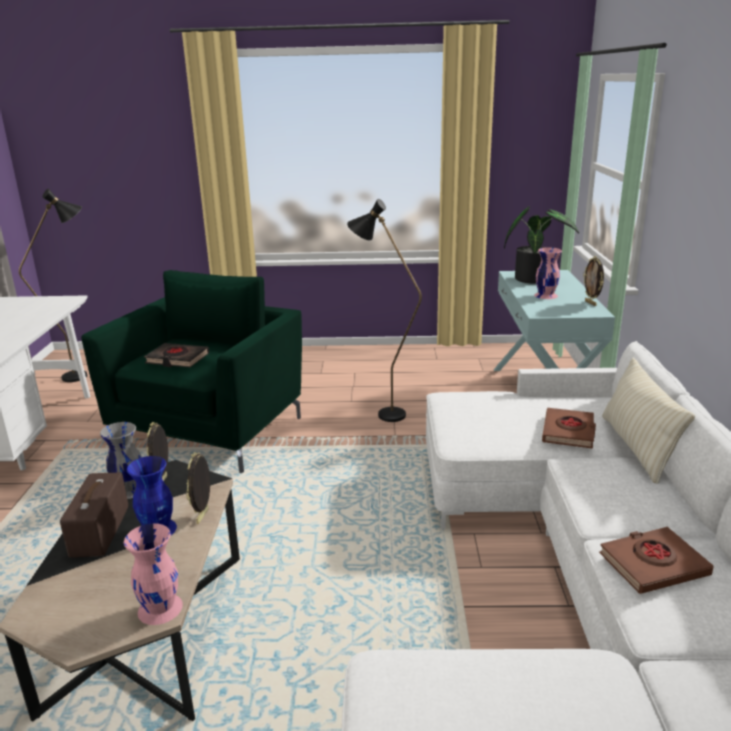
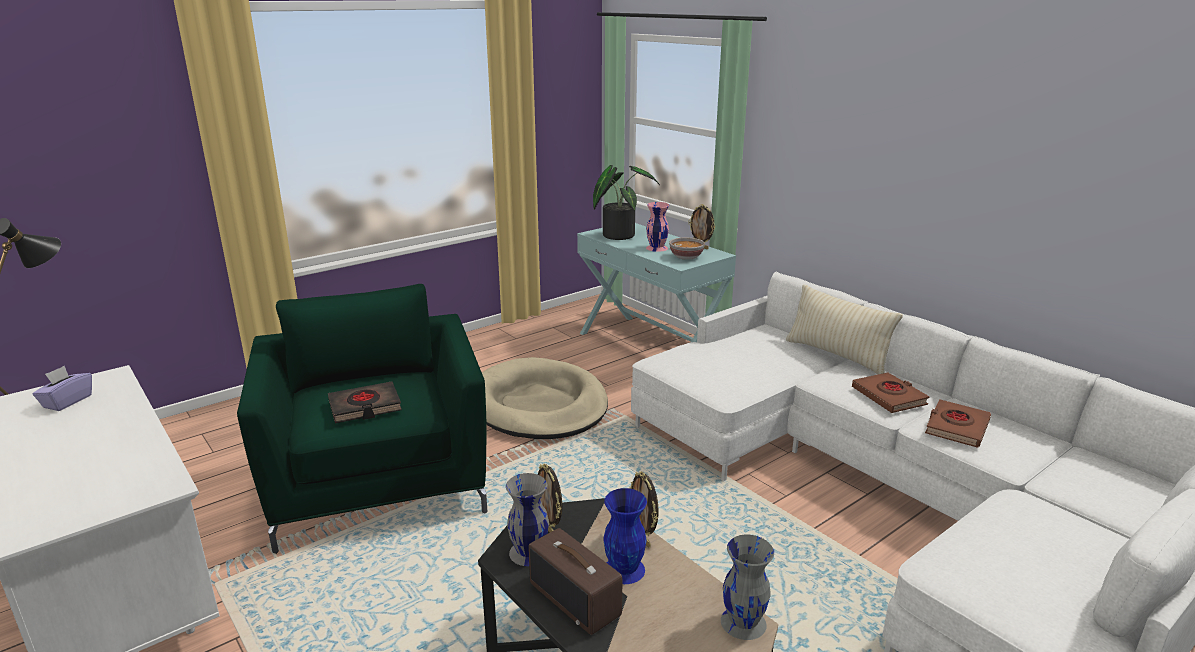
camera: 40 degrees left, 0 degrees up
(31, 306) = (67, 401): none -> purple tissue box
(161, 608) = (743, 622): pink vase -> grey vase
(382, 413) = (539, 405): black floor lamp -> beige dog bed
(559, 308) = (686, 257): none -> bowl
(568, 432) = (784, 359): brown book -> brown book (889, 397)

